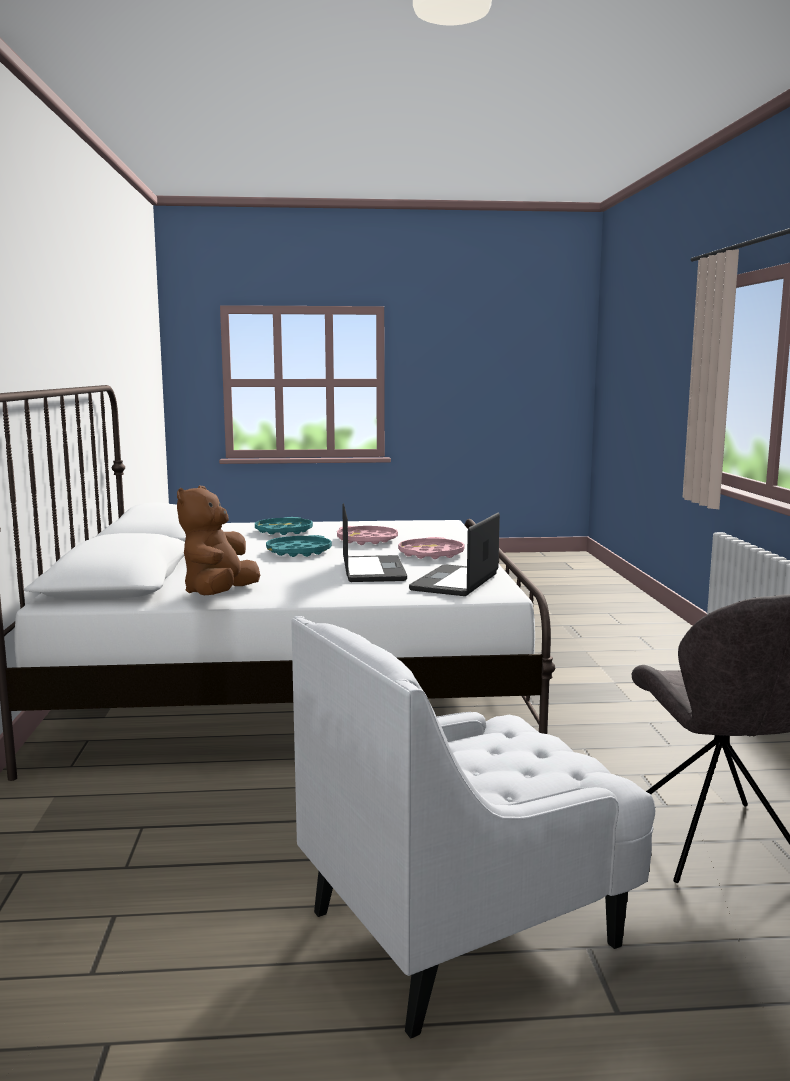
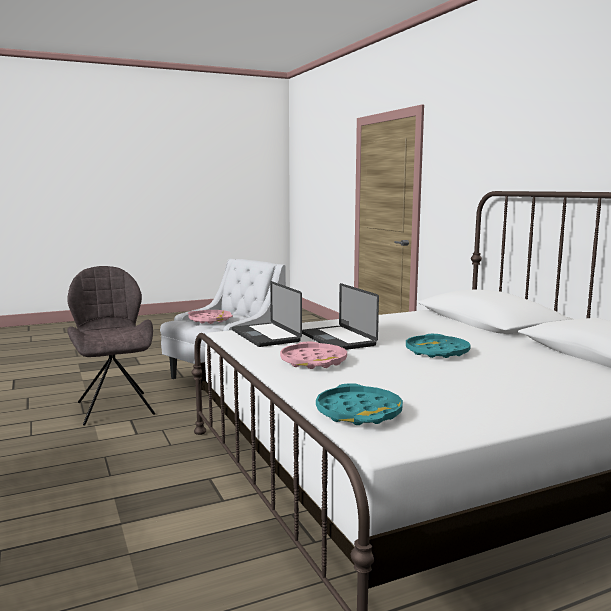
camera: 160 degrees right, 0 degrees up
(219, 594) = (399, 316): brown plush toy -> none
(283, 531) = (534, 381): turquoise tray -> turquoise tray (359, 412)
(367, 540) = (408, 375): pink tray -> pink tray (210, 320)
(455, 582) = (265, 336): laptop -> laptop turned 150 degrees clockwise

